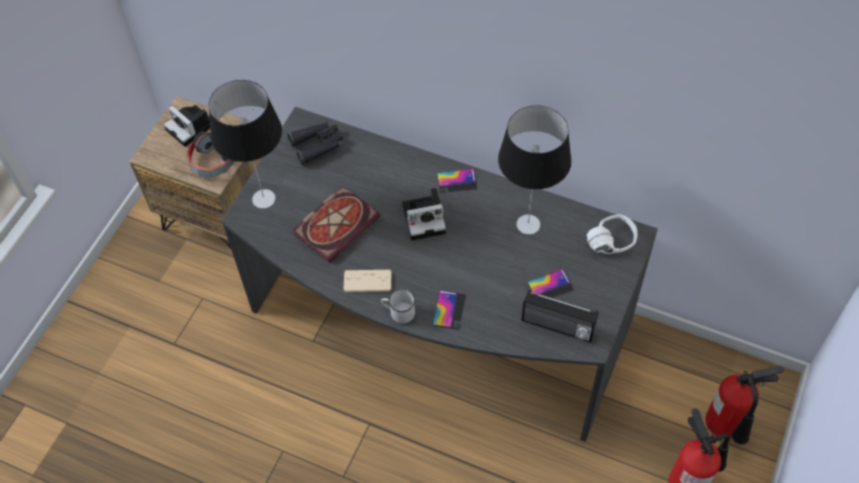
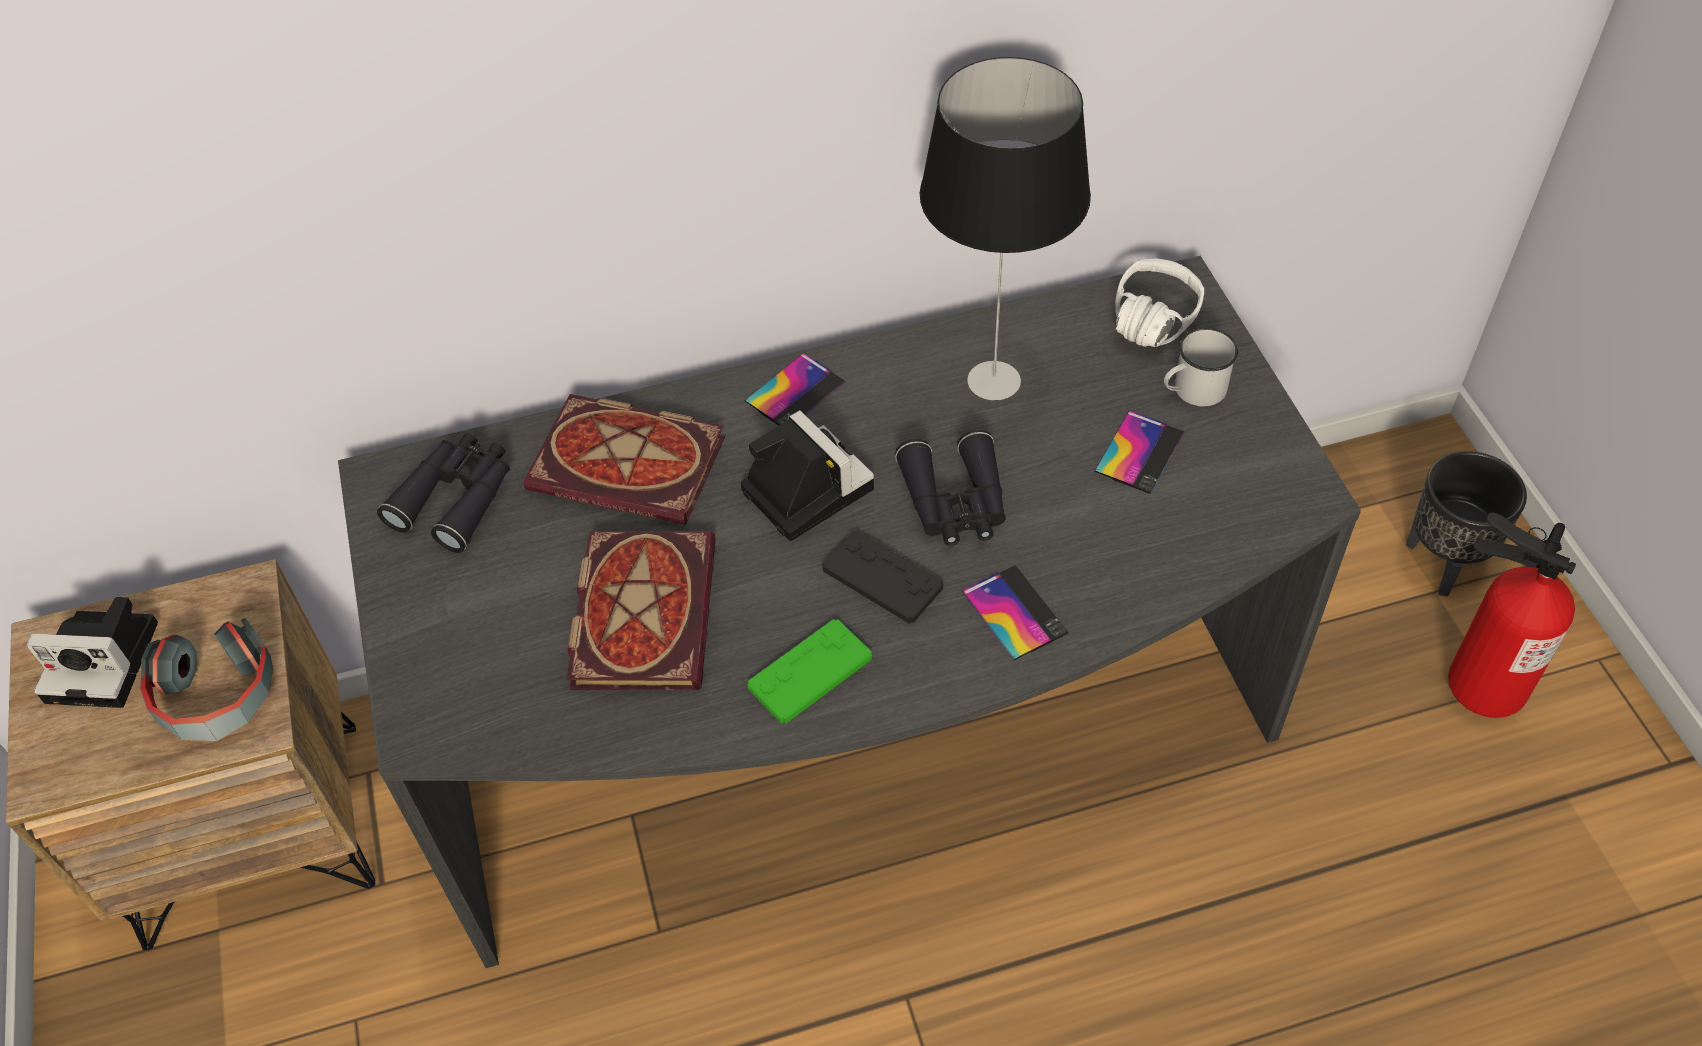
camera: 40 degrees left, 5 degrees down
(263, 199) = (434, 668): table lamp -> none
(367, 281) = (810, 672): beige game controller -> green game controller
(381, 171) = (633, 463): none -> book
(398, 312) = (927, 684): white mug -> white mug (1192, 391)
(419, 267) = (882, 578): none -> black game controller
(426, 218) = (803, 487): camera -> camera turned 75 degrees counterclockwise
(469, 259) = (955, 503): none -> black binoculars
(557, 327) = (1224, 508): radio -> none
(727, 429) = (1444, 563): fire extinguisher -> black planter

